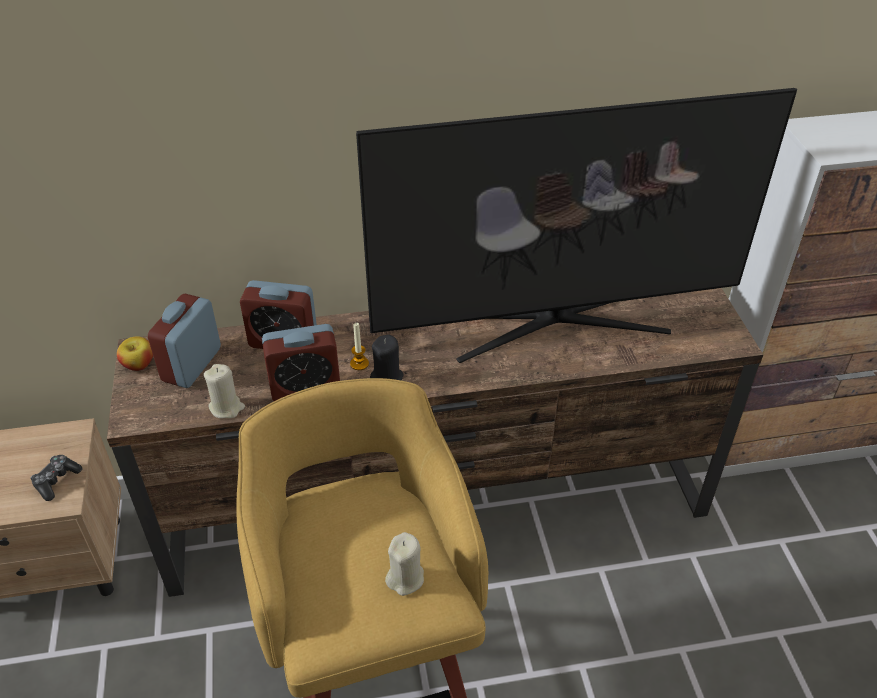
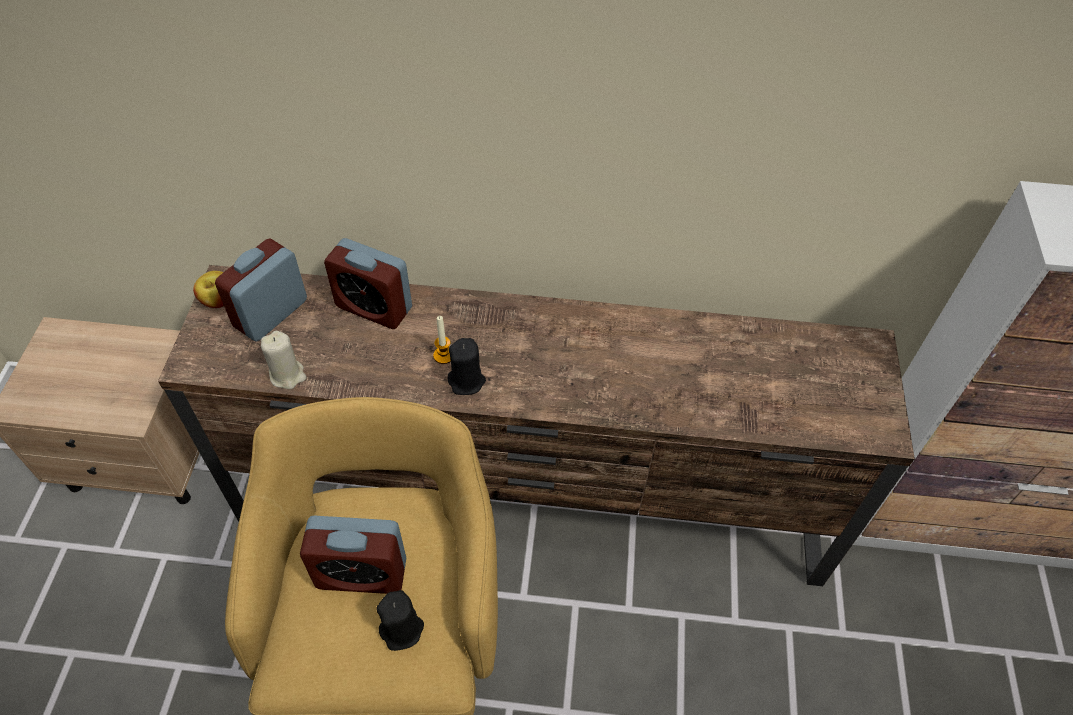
camera: 15 degrees right, 10 degrees up
(56, 481) = (132, 393): game controller -> none
(305, 387) = (376, 371): alarm clock -> alarm clock (361, 573)
(405, 578) = (402, 629): beige candle -> black candle
(555, 323) = (679, 357): television -> none

